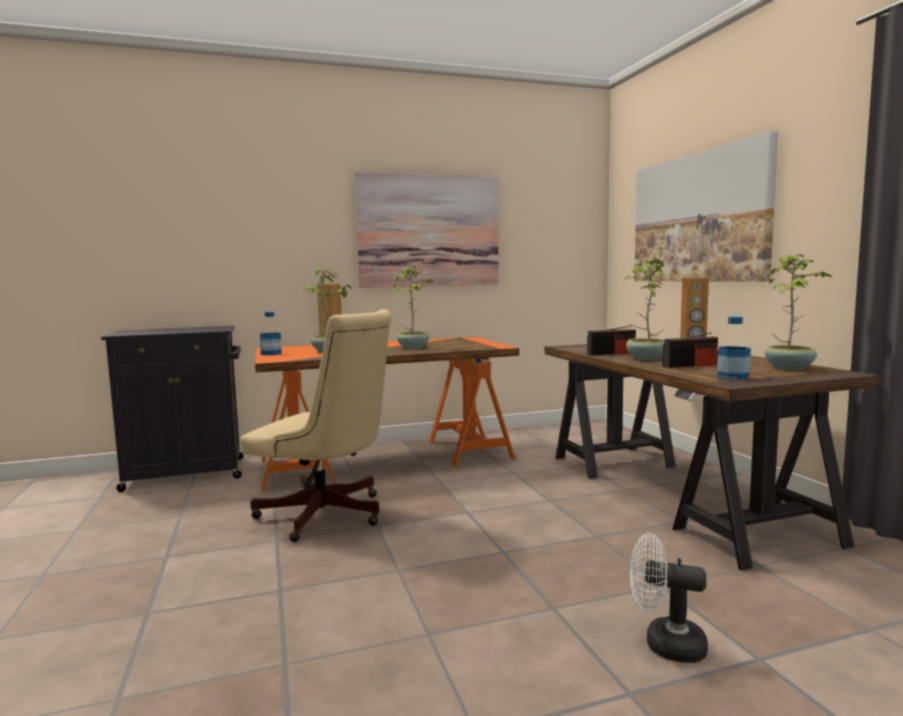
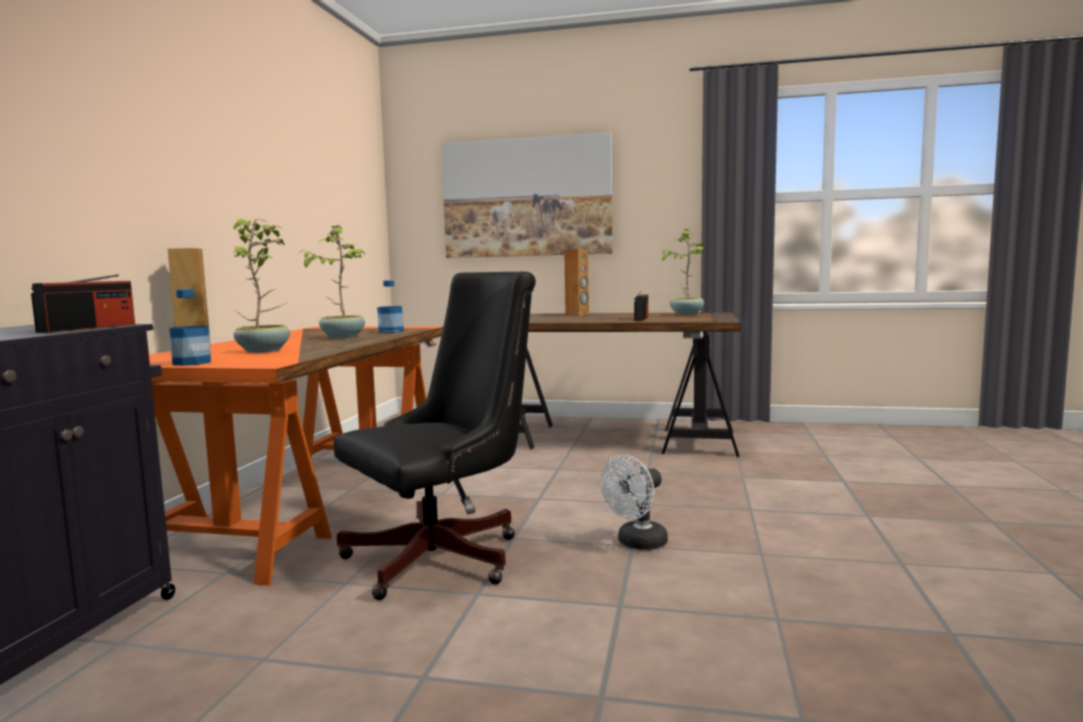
camera: 60 degrees left, 0 degrees up
(328, 516) = (445, 556): beige office chair -> black office chair
(429, 231) = (263, 180): picture -> none
(611, 354) = (548, 320): radio -> radio (88, 328)
(645, 358) = (589, 319): potted plant -> none
(665, 644) = (817, 494): white fan -> white fan (637, 544)
(732, 377) = (701, 319): bottle -> bottle (391, 331)

